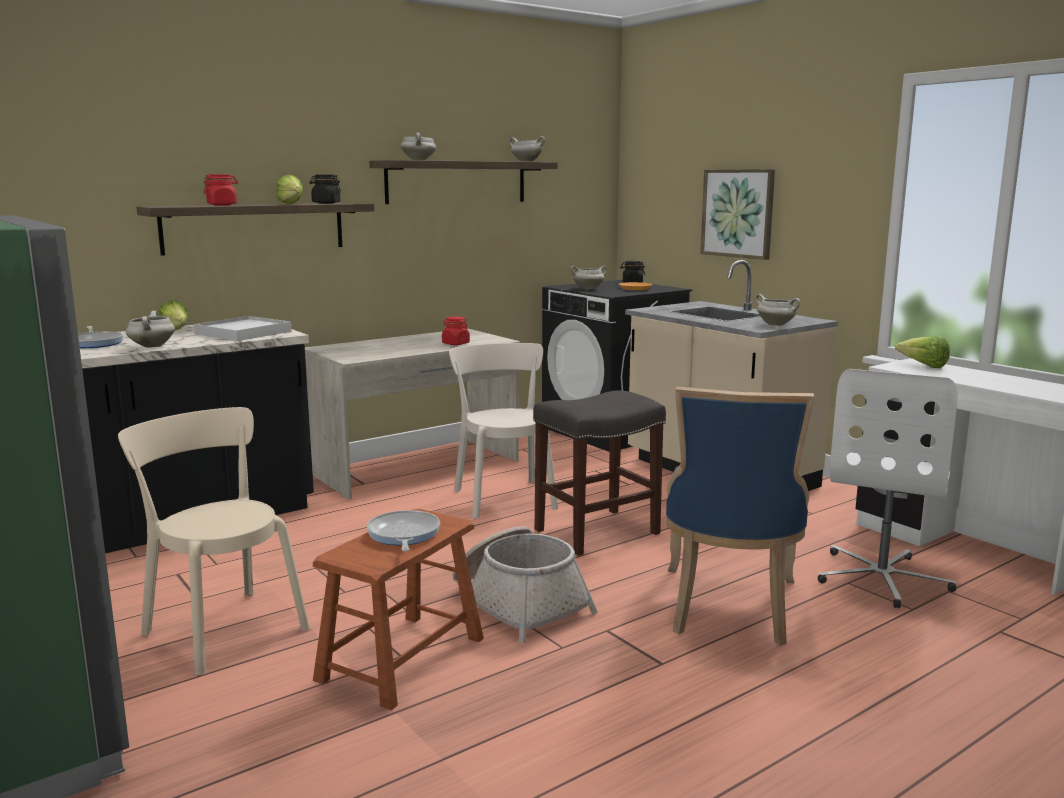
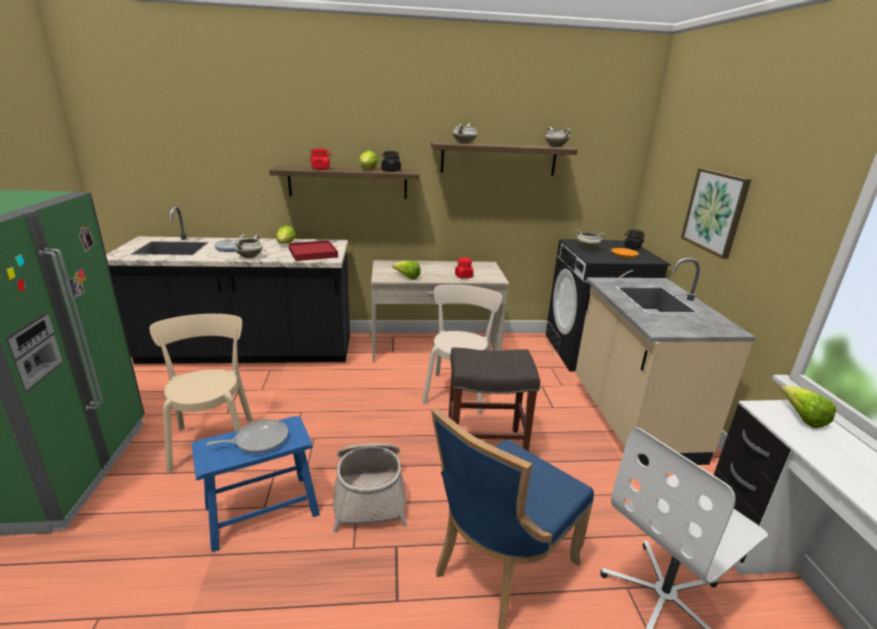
camera: 30 degrees right, 10 degrees up
(243, 333) = (312, 253): white tray -> red tray
(385, 354) = (407, 277): none -> lettuce
(401, 659) = (262, 510): brown stool -> blue stool
(403, 535) = (258, 440): frying pan -> frying pan turned 45 degrees clockwise
(776, 325) = (683, 329): white cooking pot -> none

